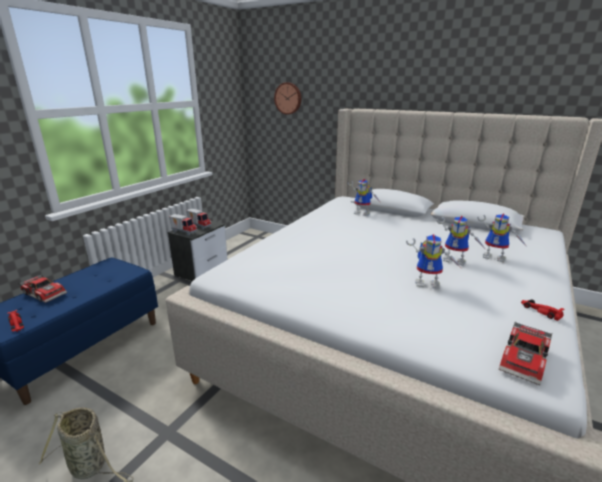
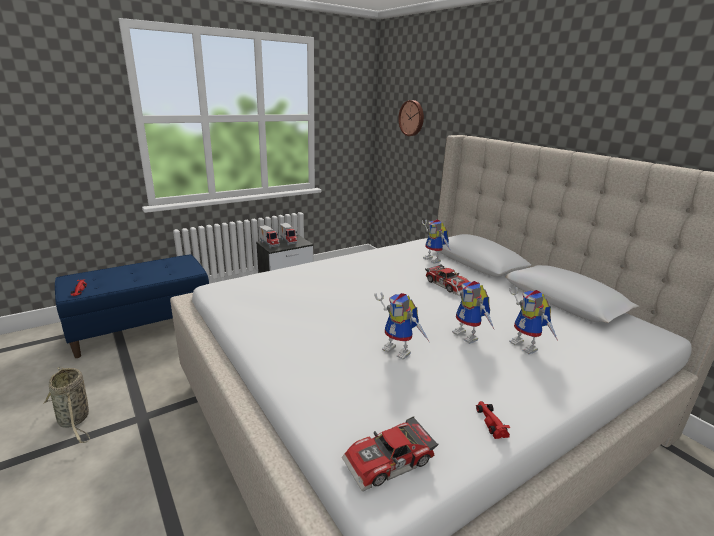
camera: 25 degrees right, 0 degrees up
(45, 293) = (119, 272): toy car -> toy car (448, 284)

